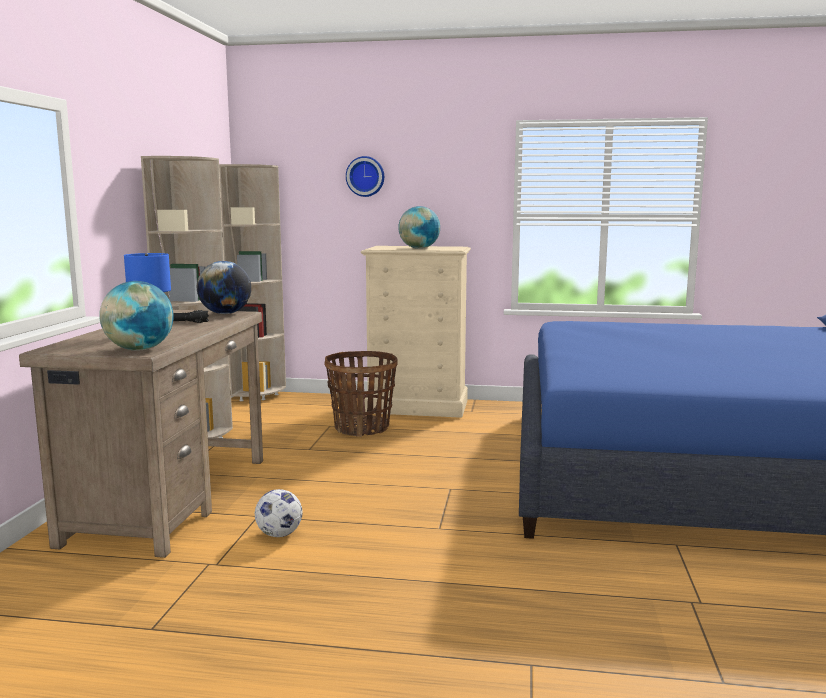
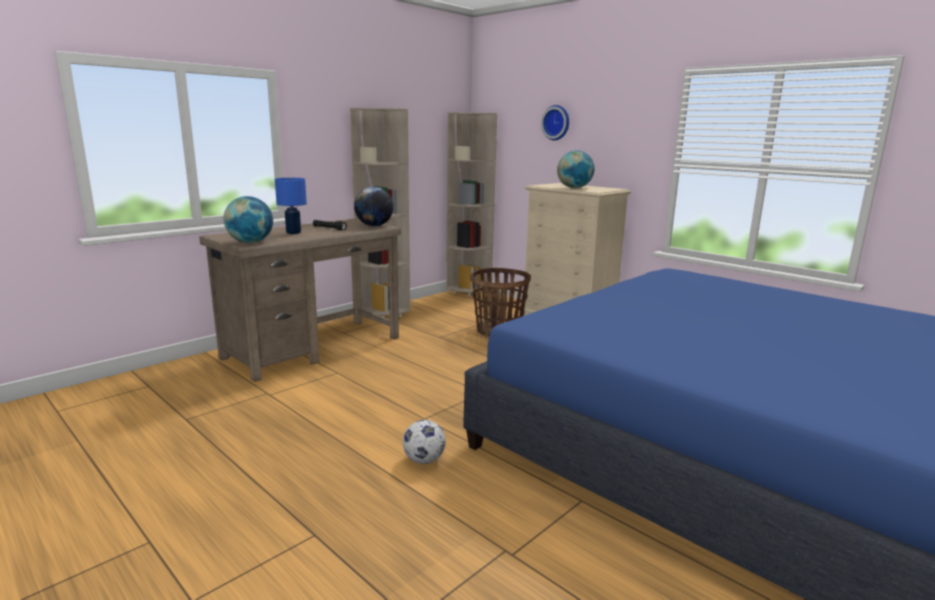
camera: 35 degrees right, 5 degrees up
(279, 534) = (328, 388): football -> football (424, 460)

